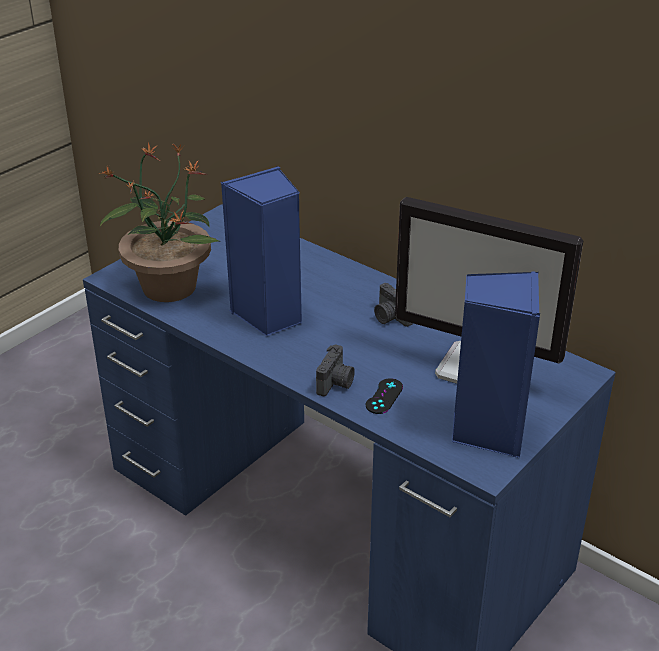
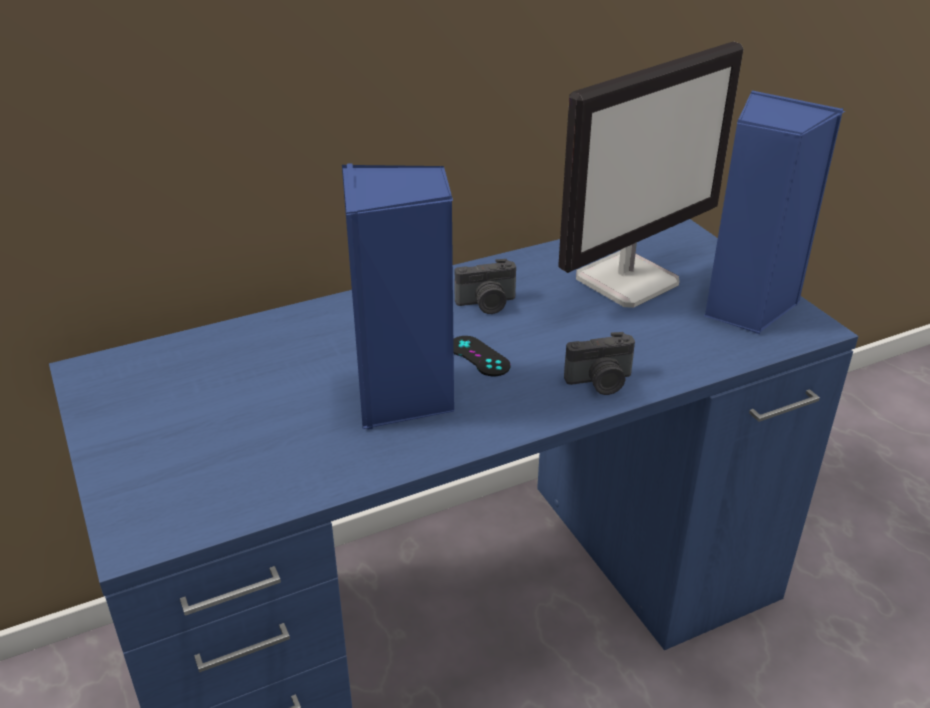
camera: 65 degrees left, 0 degrees up
(168, 286) = (233, 476): potted plant -> none
(336, 383) = (600, 382): camera -> camera turned 120 degrees clockwise
(384, 396) = (648, 354): black game controller -> black game controller (479, 356)

